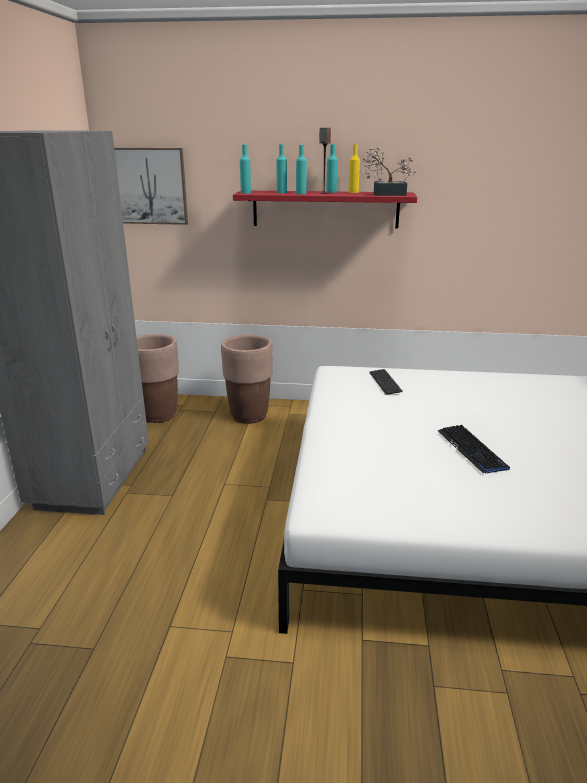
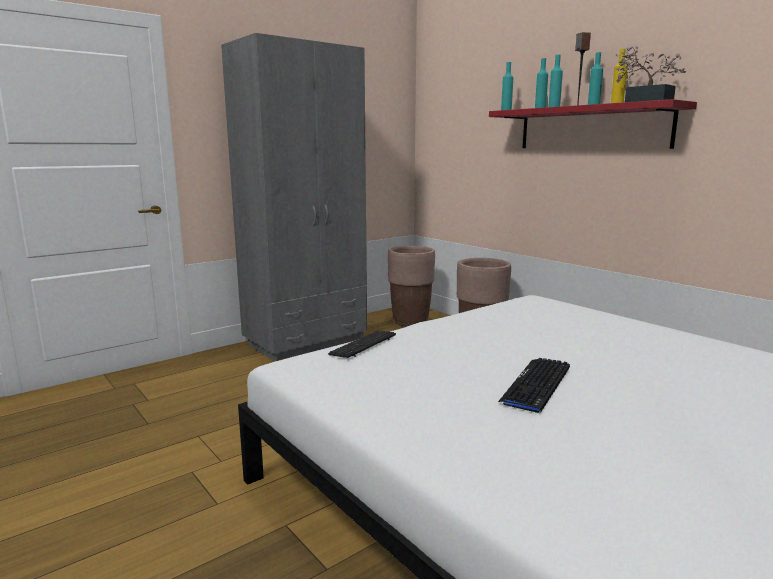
camera: 45 degrees right, 10 degrees down
(150, 186) = (448, 114): picture -> none
(385, 383) = (566, 317): keyboard -> keyboard (363, 345)

